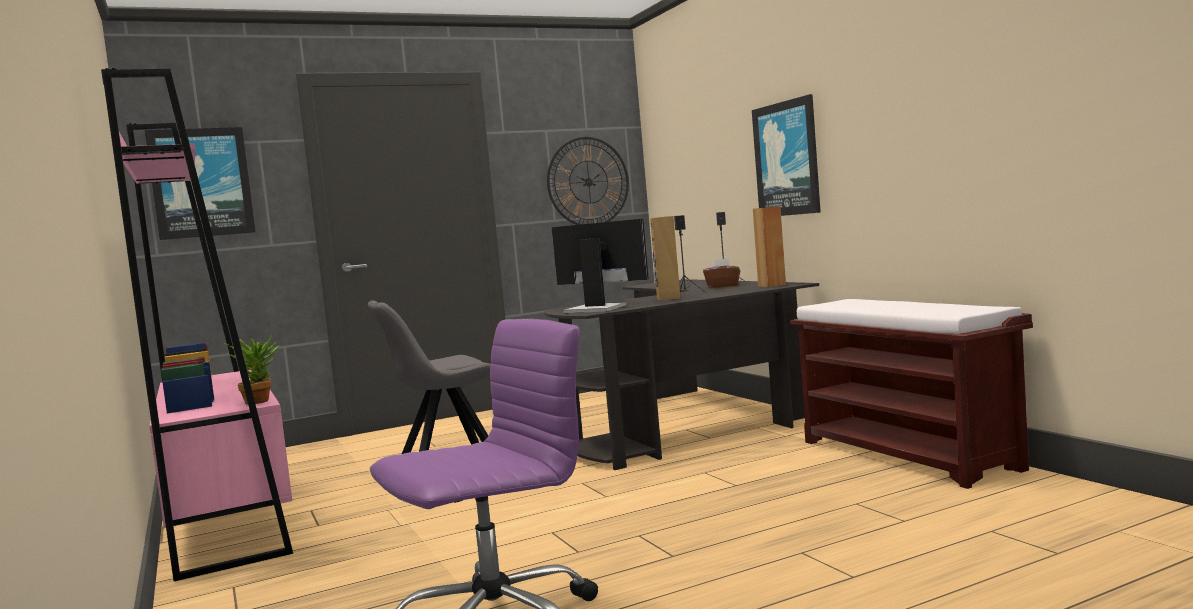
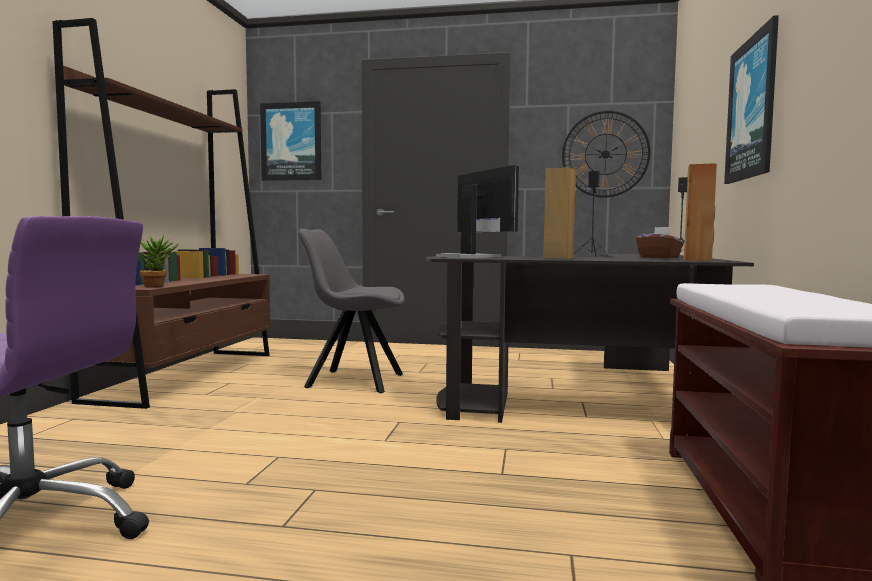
camera: 35 degrees right, 0 degrees up
(228, 520) = (188, 375): pink bookcase -> brown bookcase

